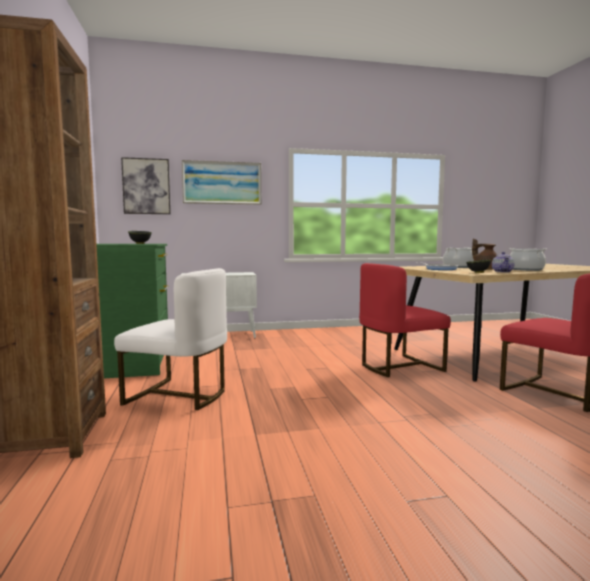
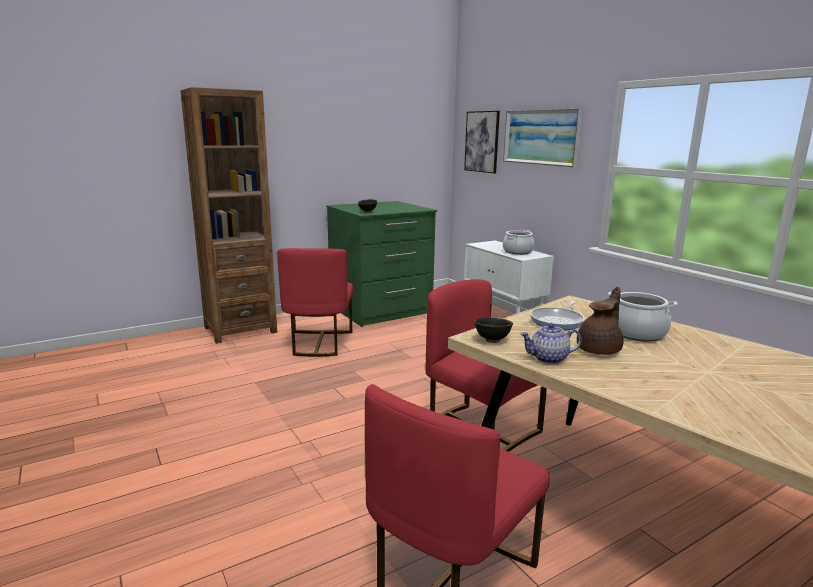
camera: 70 degrees right, 10 degrees up
(178, 396) = (318, 343): white chair -> red chair
(526, 269) = (647, 382): cooking pot -> cooking pot (517, 252)

